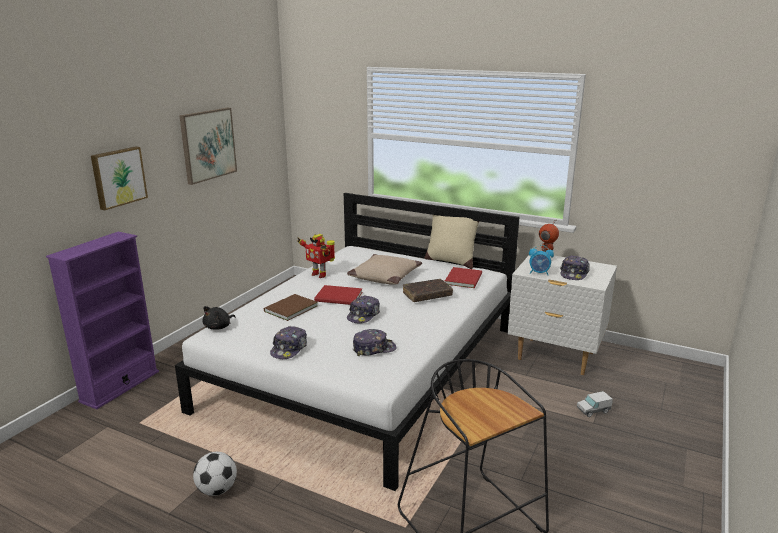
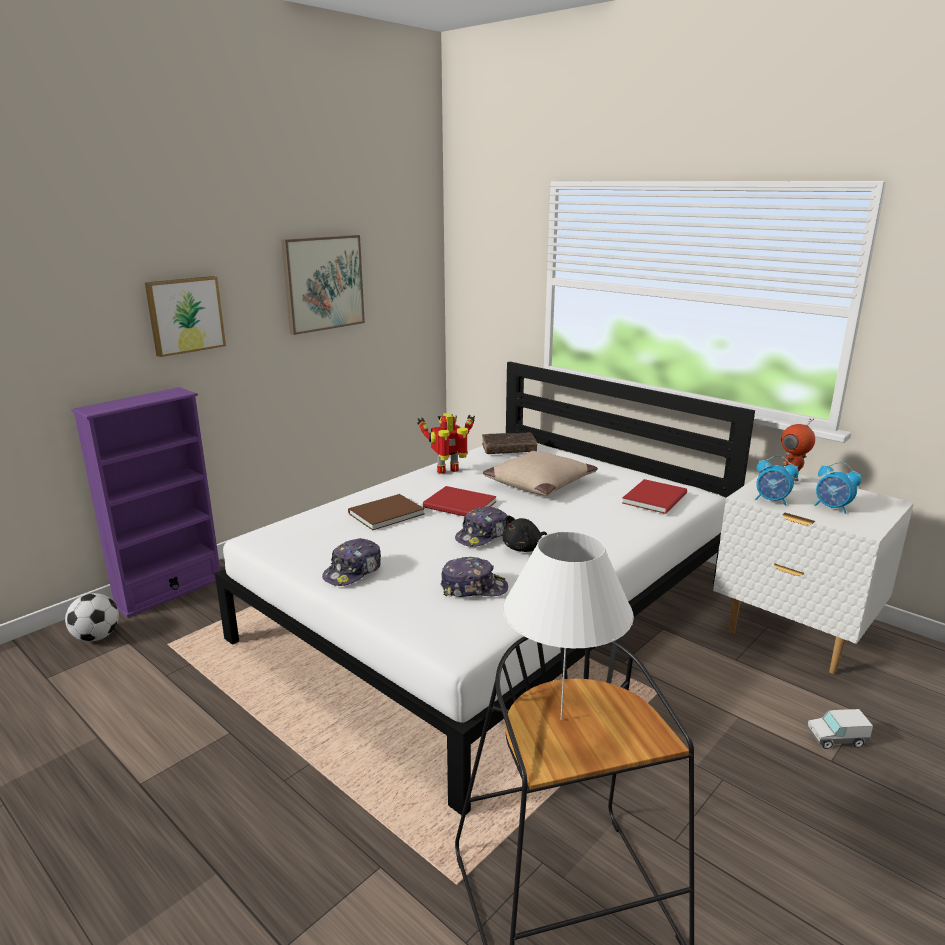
camera: 15 degrees right, 0 degrees up
(217, 490) = (216, 761): football -> football (96, 637)
(219, 327) = (279, 528): black plush toy -> black plush toy (524, 548)
(319, 274) = (449, 471): toy robot -> toy robot turned 105 degrees clockwise
(427, 295) = (589, 516): brown book -> brown book (509, 449)
(450, 261) = (646, 471): beige pillow -> none
(471, 410) = (560, 719): none -> white table lamp
(574, 274) = (832, 508): cap -> alarm clock

